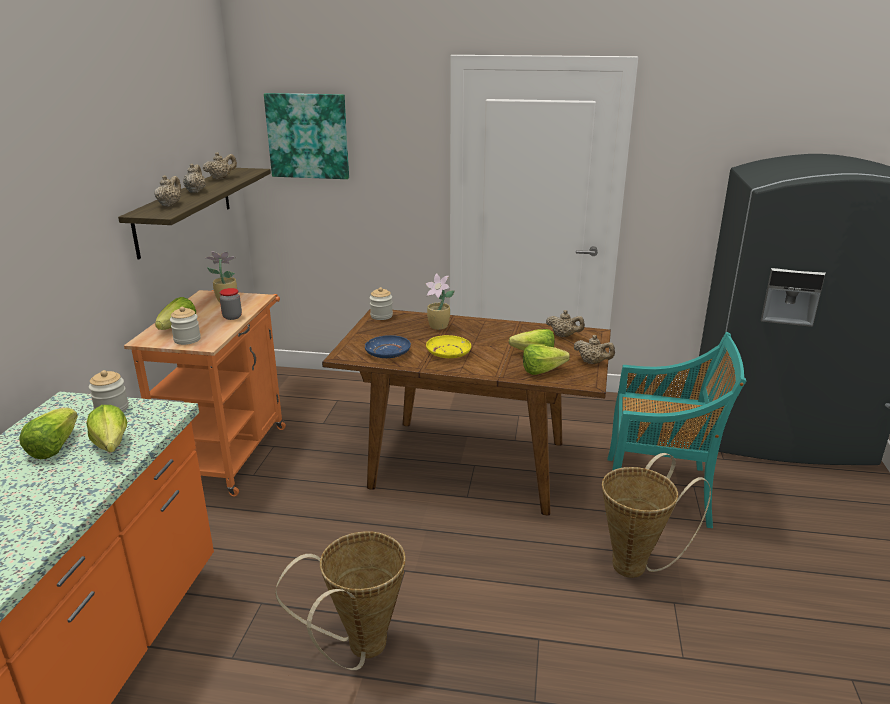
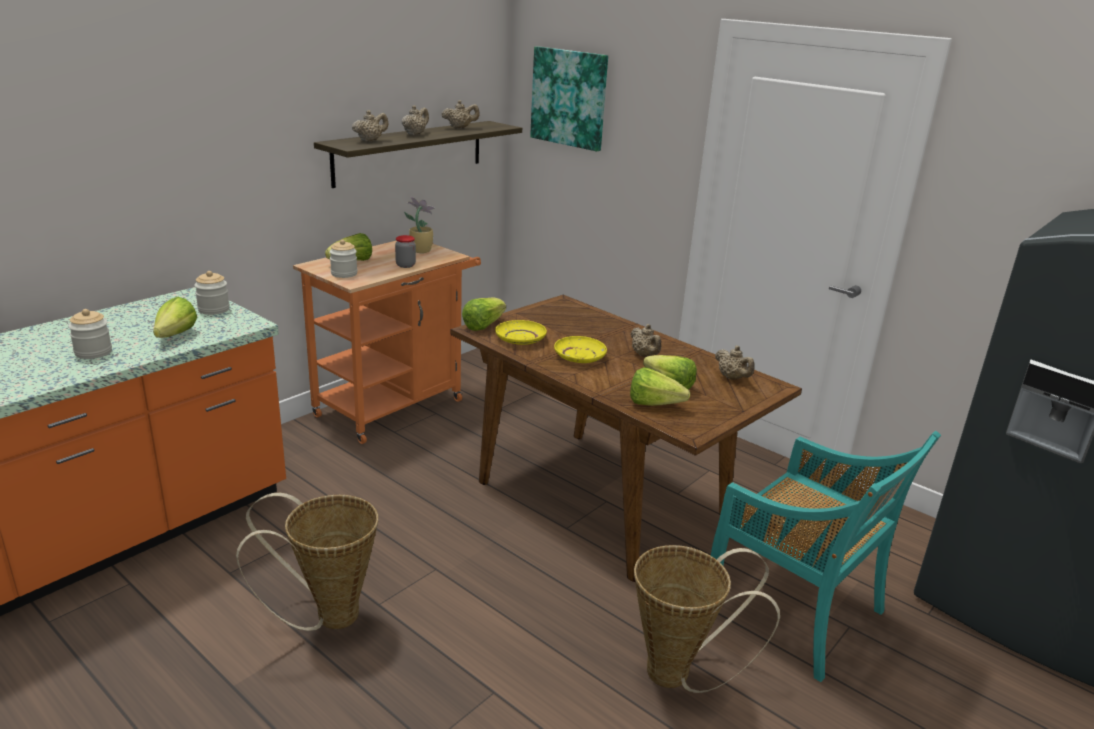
camera: 30 degrees right, 0 degrees up
(54, 447) = (140, 324): lettuce -> lettuce (483, 325)
(381, 316) = (561, 304): jar -> jar (93, 352)
(388, 353) = (520, 339): blue plate -> yellow plate
(439, 327) = (605, 330): potted plant -> none
(592, 362) = (726, 414): beige teapot -> beige teapot (644, 355)

